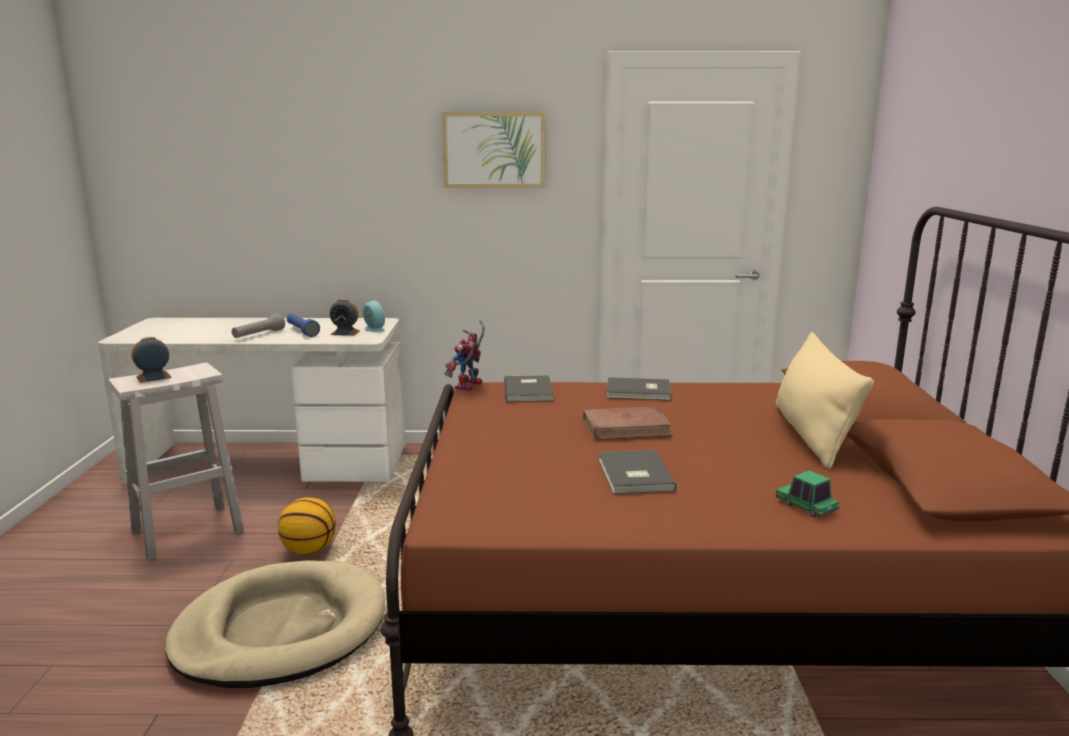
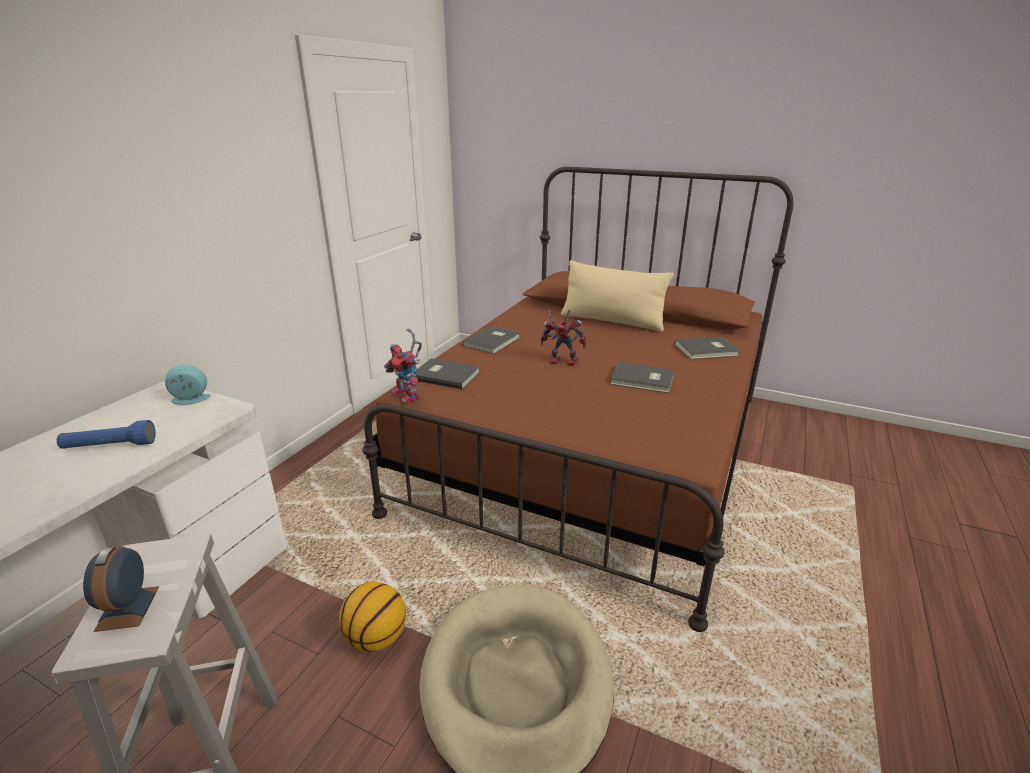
camera: 65 degrees left, 10 degrees up
(258, 335) = (62, 483): grey flashlight -> none
(345, 333) = (174, 418): alarm clock -> none
(494, 150) = (219, 149): picture -> none
(626, 428) = (561, 362): brown book -> toy robot
(806, 506) = (707, 350): toy car -> grey book

